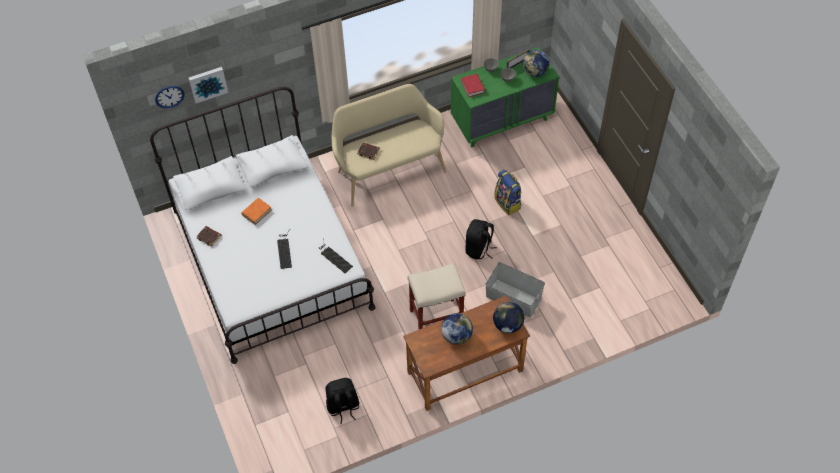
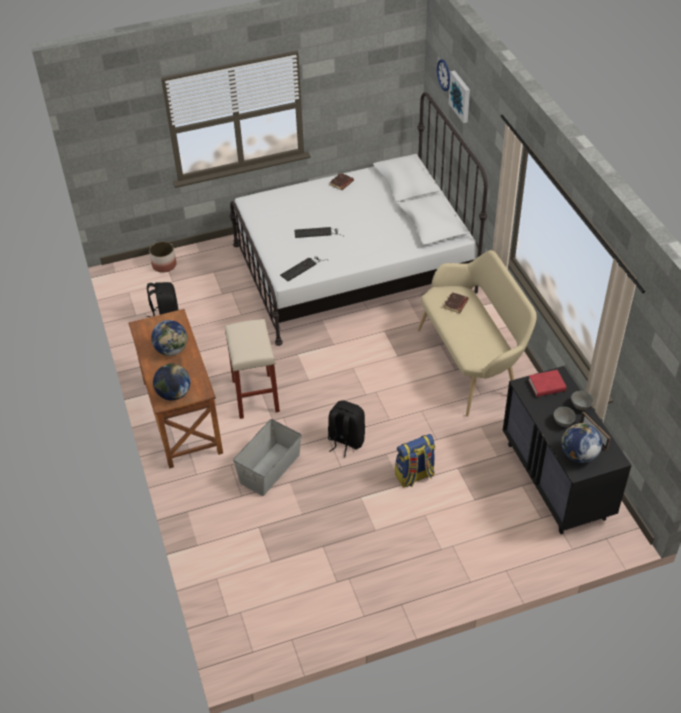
camera: 95 degrees right, 10 degrees down
(256, 212) = (368, 213): orange book -> none
(262, 424) = (164, 265): none -> planter
(502, 121) = (556, 481): green dresser -> black dresser

